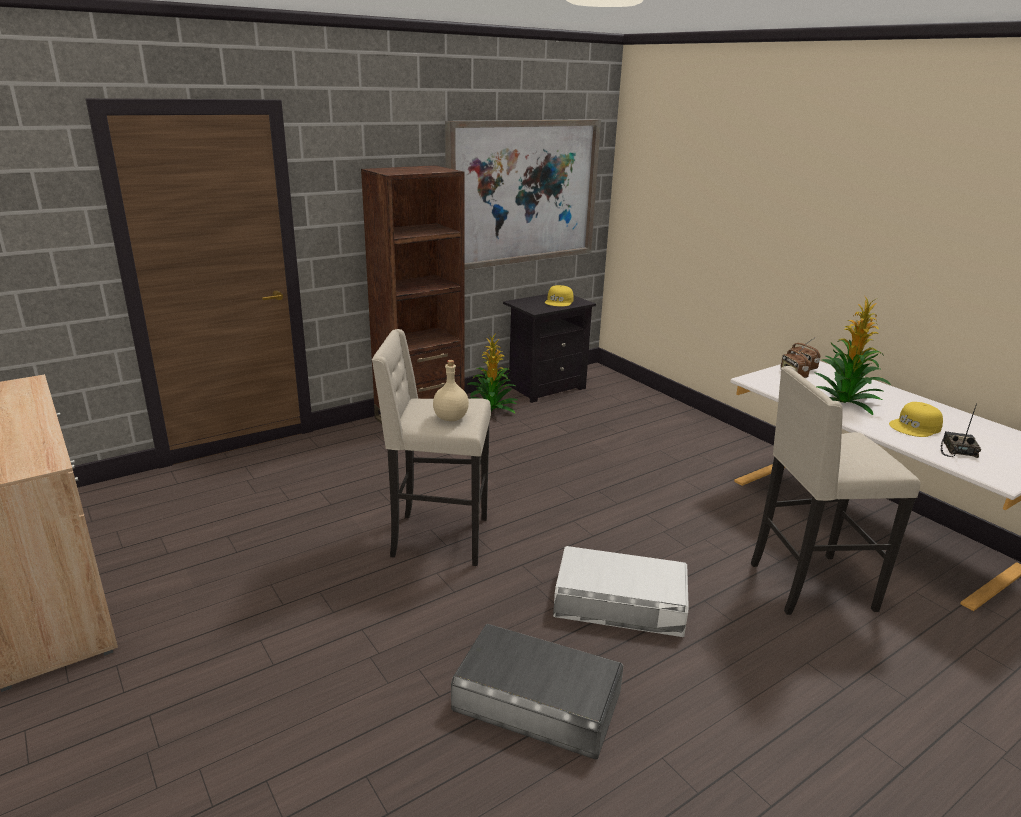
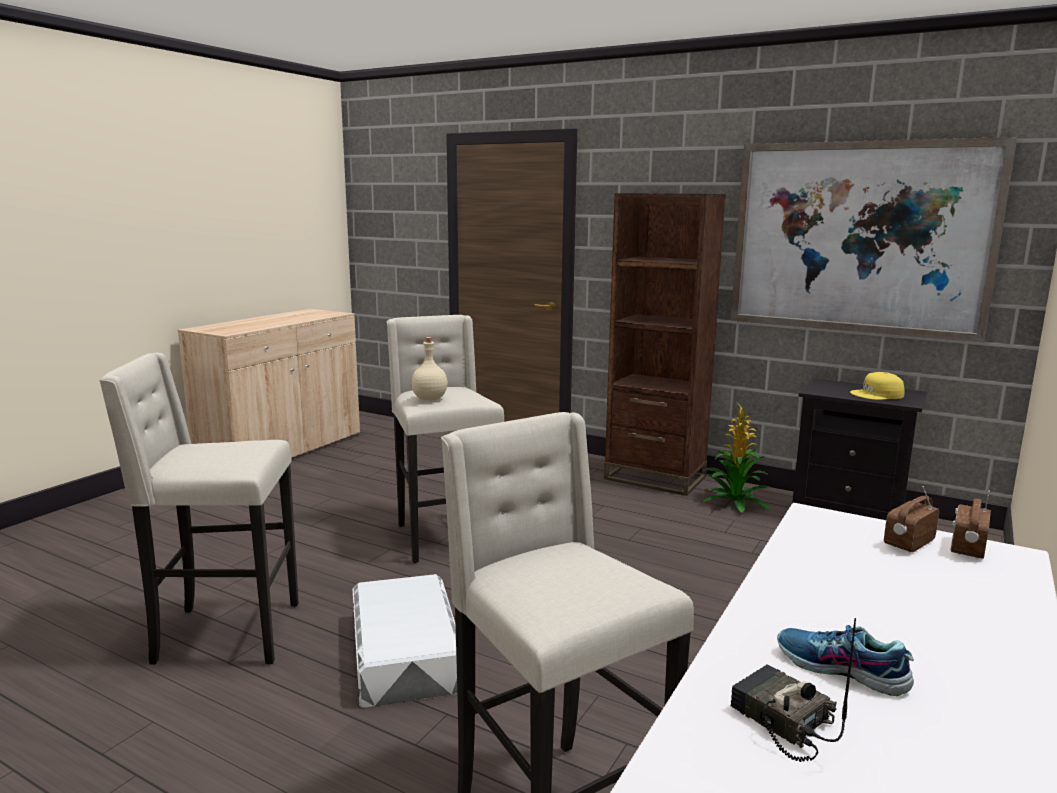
camera: 65 degrees right, 10 degrees down
(537, 700) = (224, 634): grey storage box -> beige stool
(845, 402) = (851, 592): potted plant -> none
(915, 427) = (841, 670): yellow cap -> shoe
(956, 449) = (780, 721): radio -> radio turned 120 degrees counterclockwise

